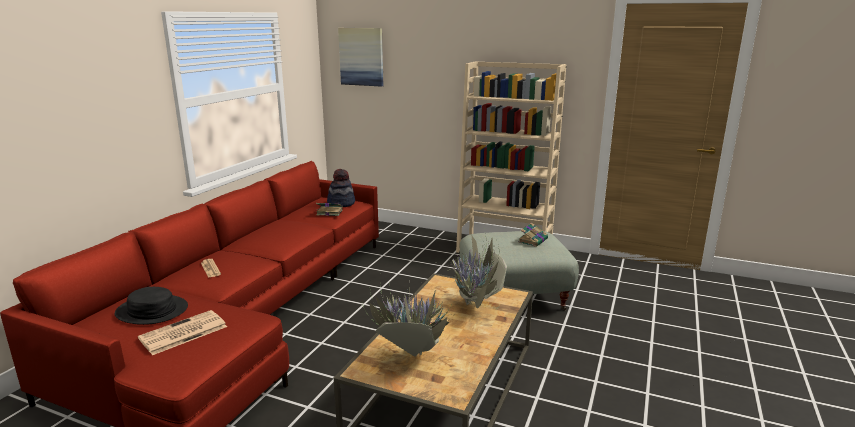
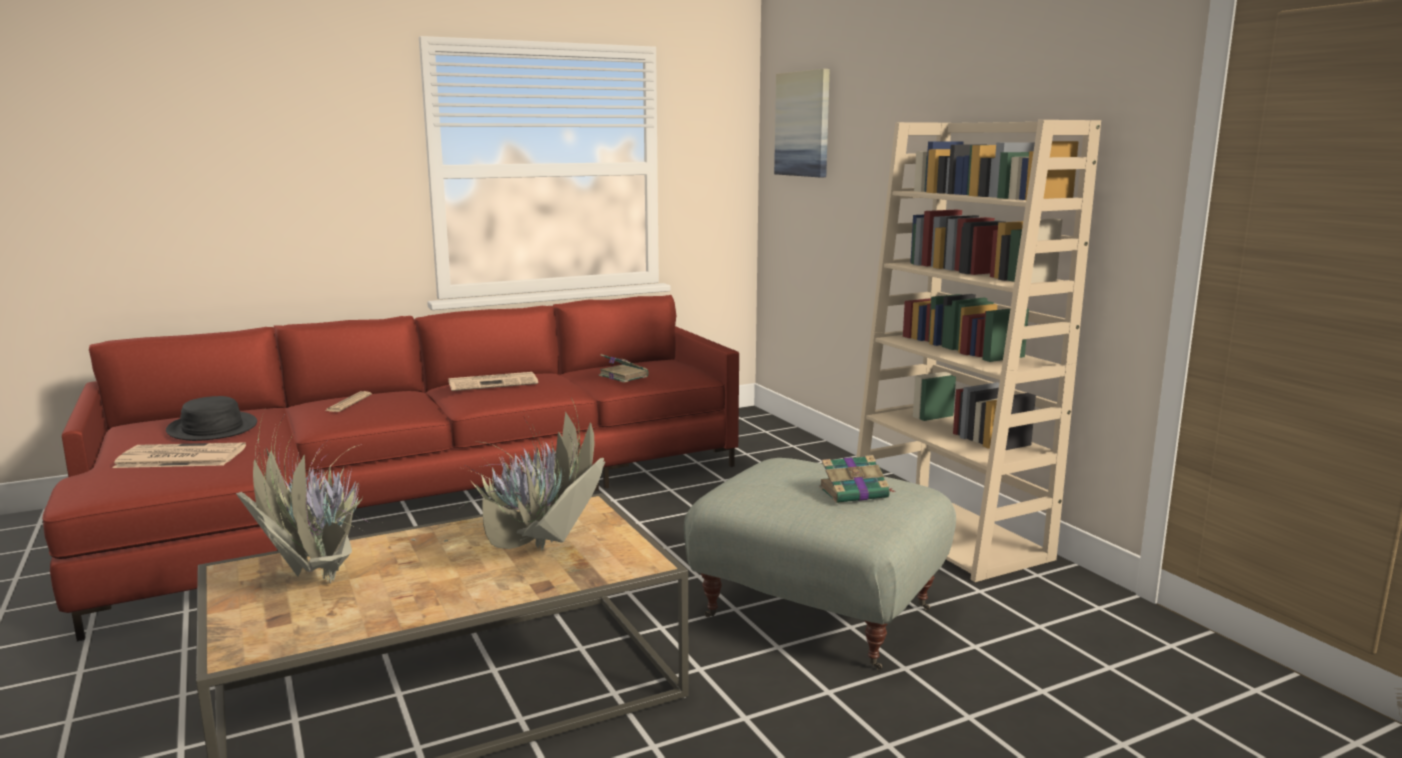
camera: 40 degrees right, 5 degrees down
(272, 233) = (494, 383): none -> newspaper
(341, 203) = (666, 369): hat -> none

